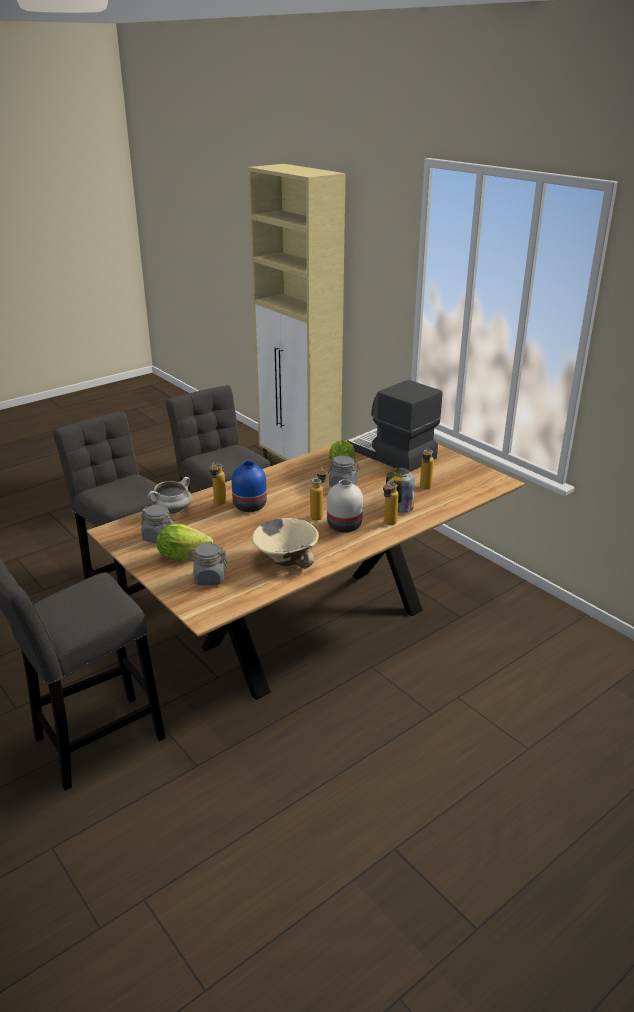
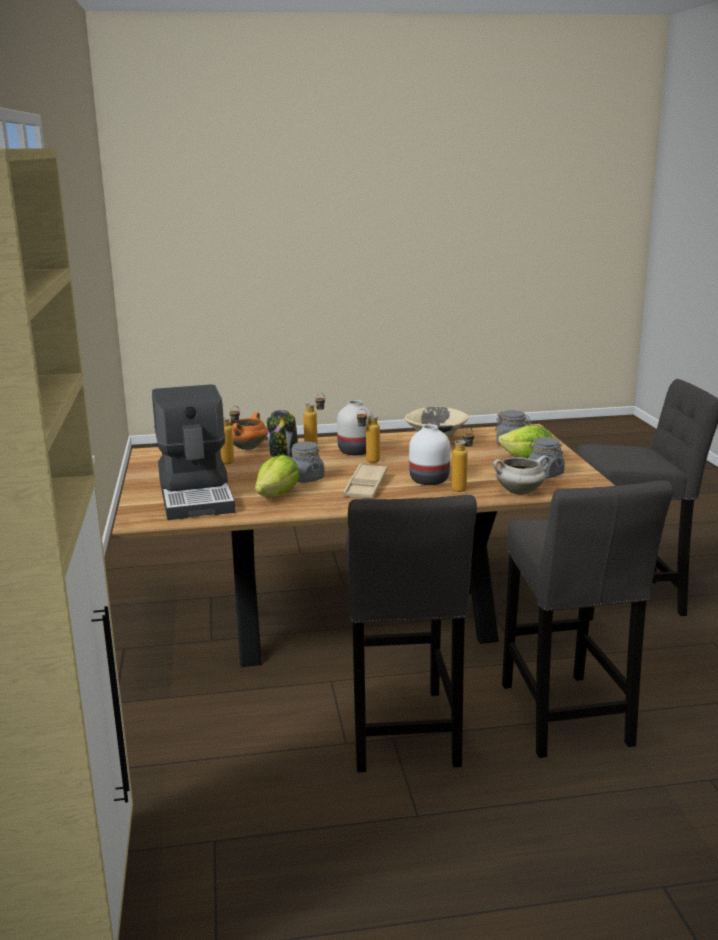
camera: 150 degrees left, 10 degrees down
(251, 506) = (428, 480): blue vase -> white vase
(291, 488) = (366, 486): none -> beige tray
(439, 506) = (247, 447): none -> orange cooking pot

